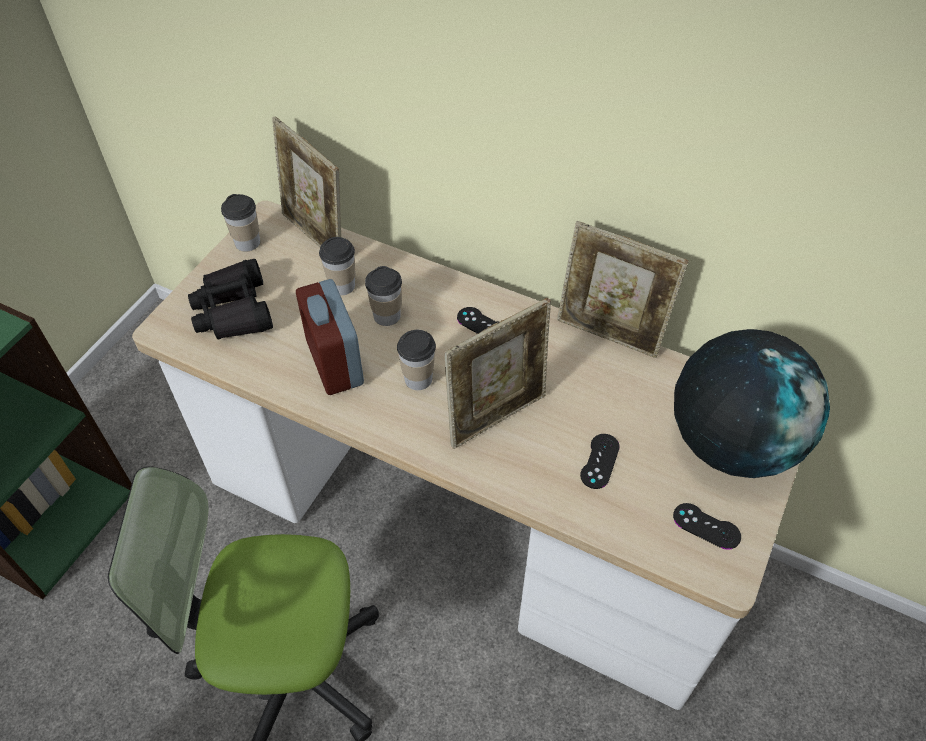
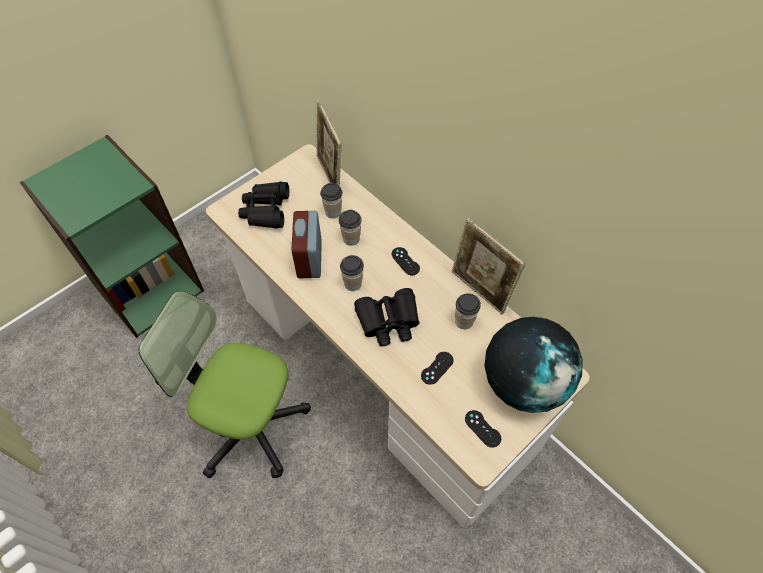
camera: 20 degrees right, 5 degrees up
(247, 242) = (290, 169): cup -> cup (464, 321)
(497, 416) = (388, 321): picture frame -> black binoculars

